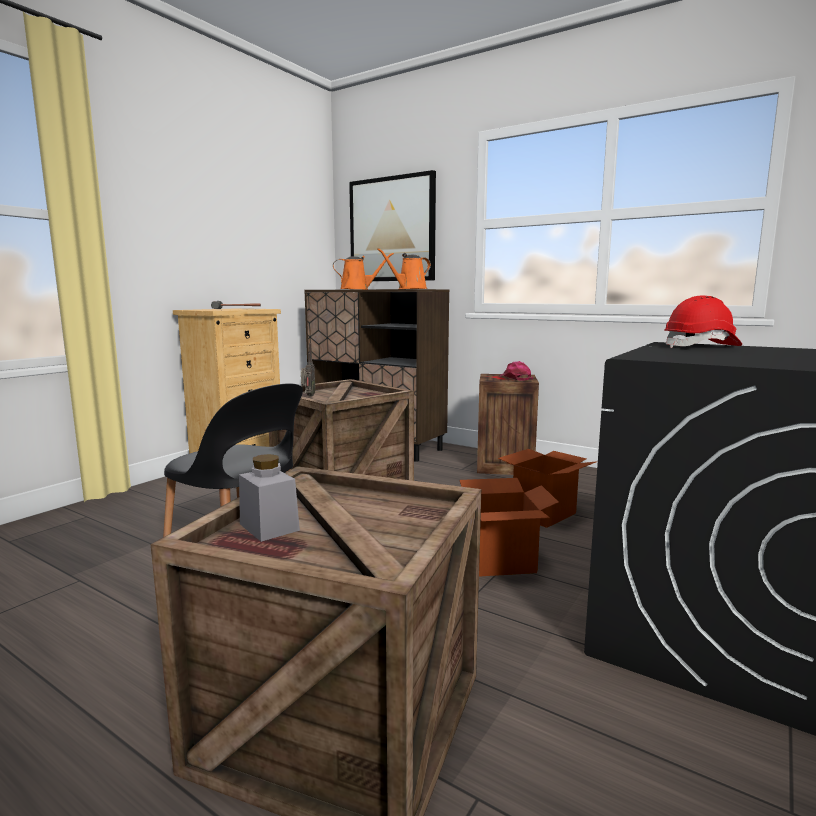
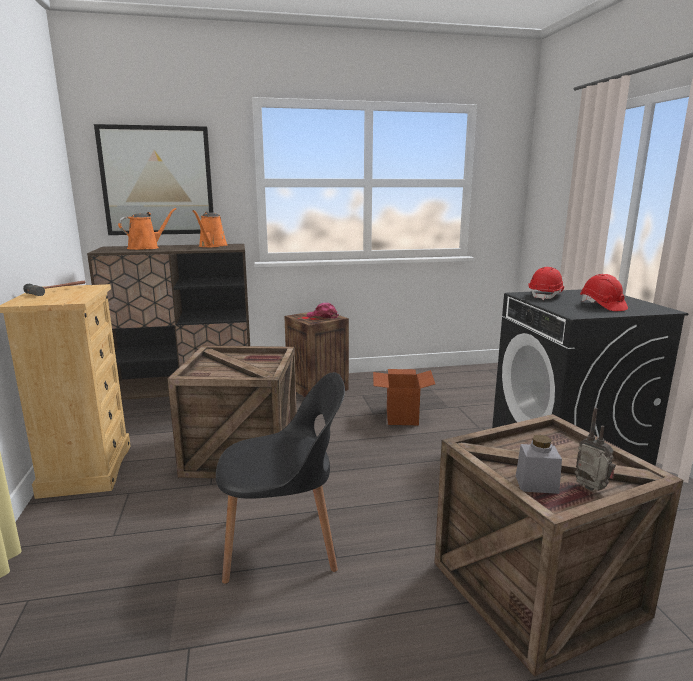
camera: 45 degrees left, 5 degrees up
(308, 396) = (212, 374): radio -> radio (589, 490)
(498, 562) = (437, 460): cardboard box -> none
(744, 357) = (602, 306): none -> red hard hat

